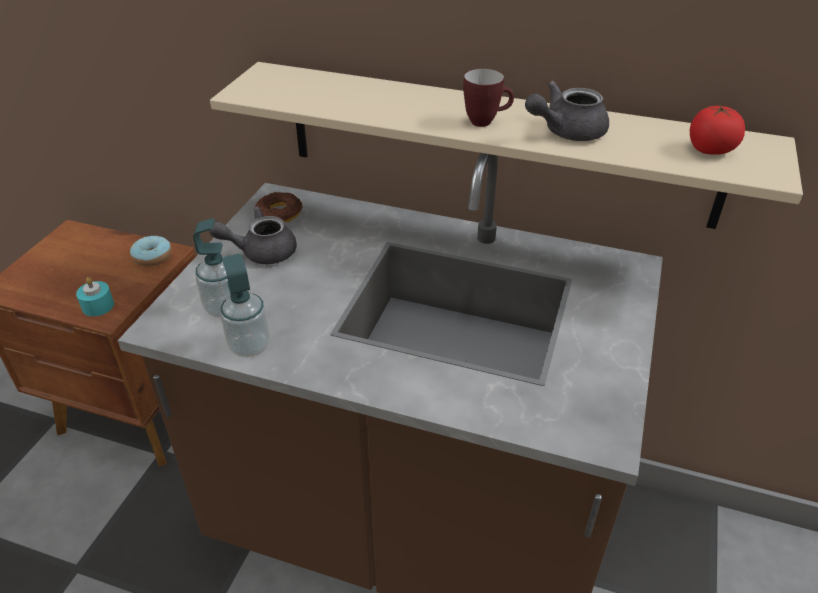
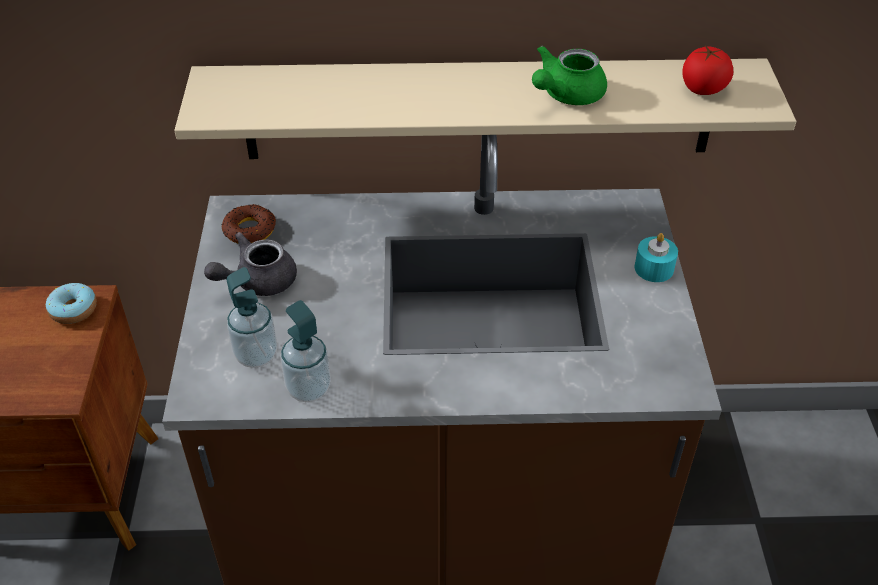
camera: 20 degrees left, 5 degrees up
(98, 306) = (43, 386): turquoise candle -> turquoise candle (654, 268)
(486, 121) = (484, 98): mug -> none
(565, 132) = (566, 95): grey teapot -> green teapot

